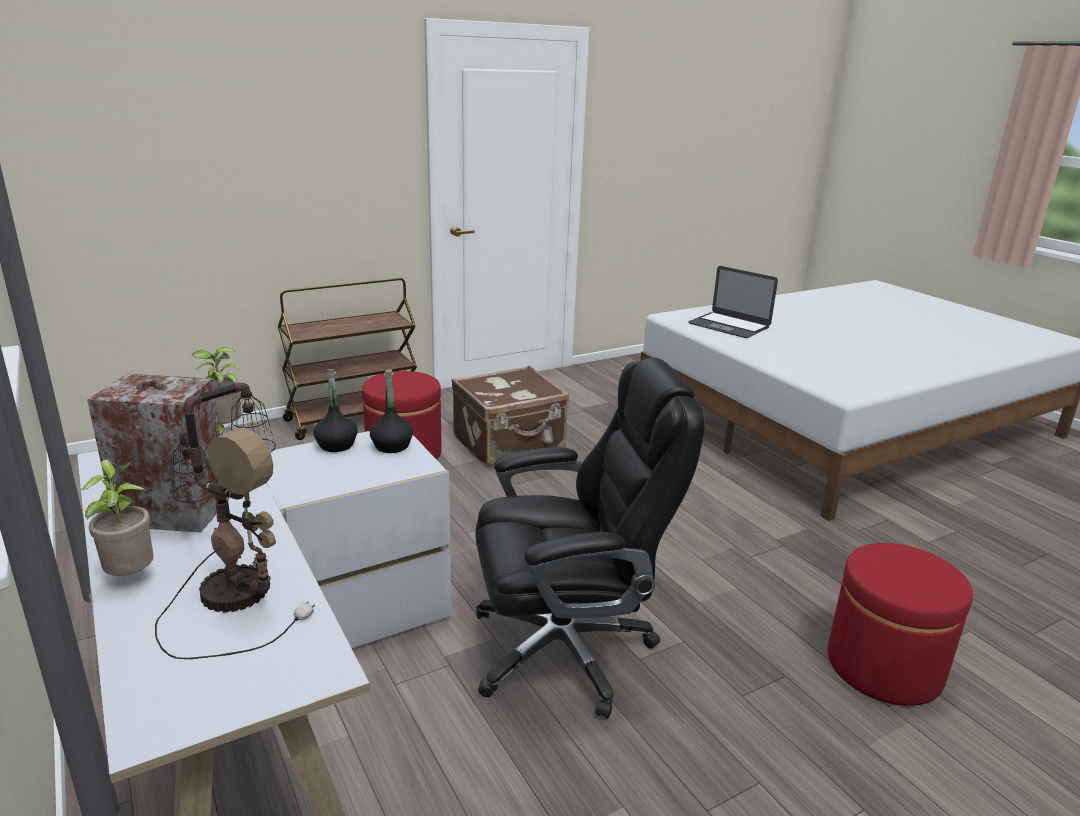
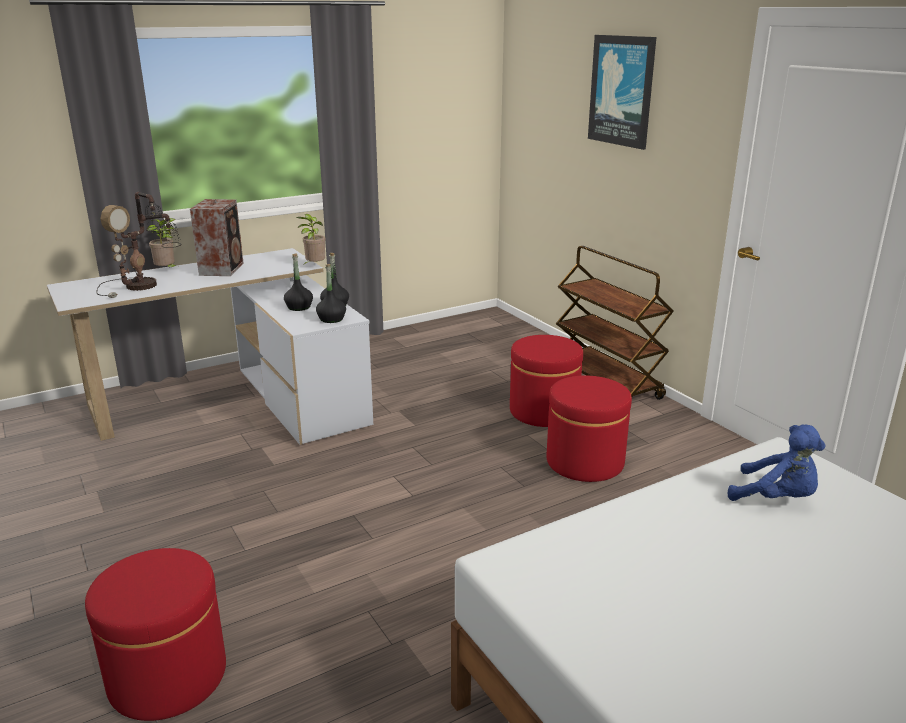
camera: 90 degrees right, 0 degrees up
(263, 106) = (622, 91): none -> picture
(329, 470) = (299, 307): none -> black bottle
(510, 445) = (585, 462): brown suitcase -> red ottoman
(566, 648) = (253, 493): black office chair -> none
(729, 325) = (776, 498): laptop -> blue plush toy

